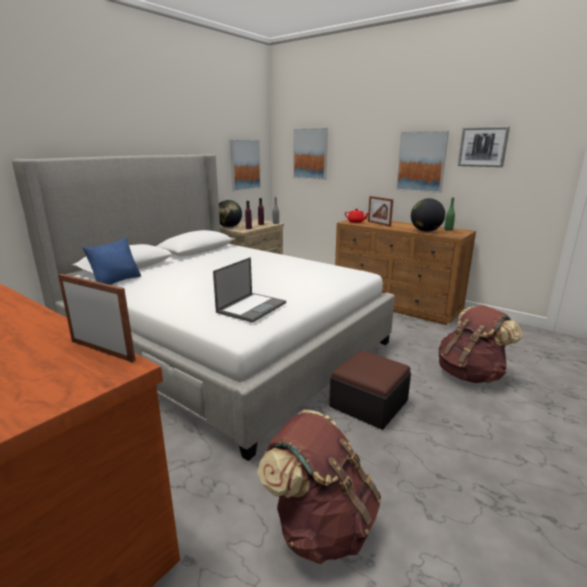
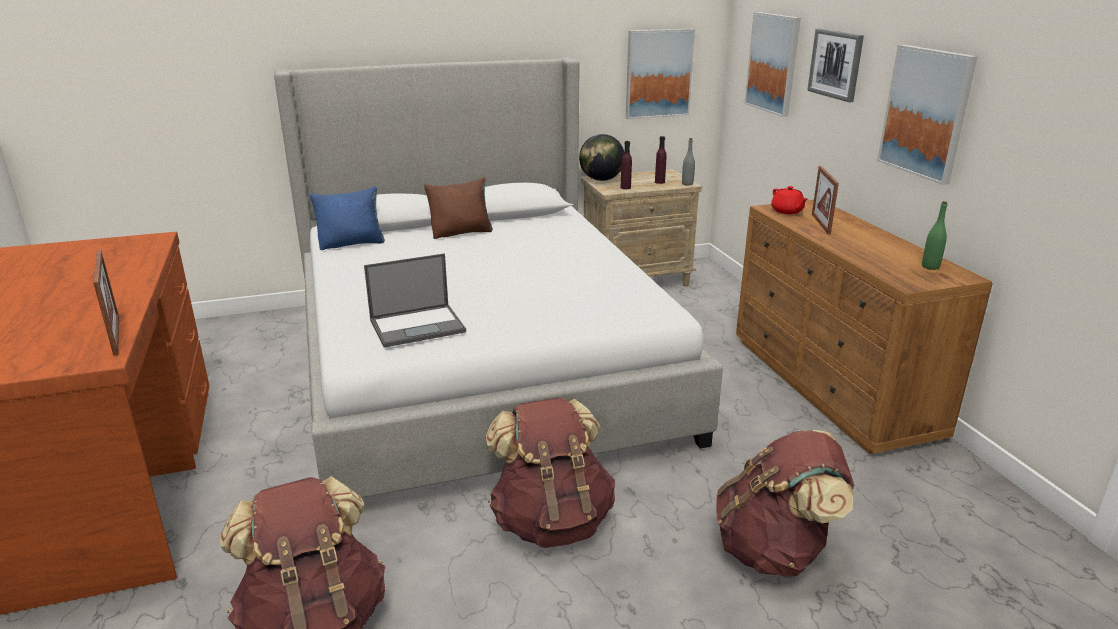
camera: 35 degrees right, 5 degrees up
(184, 263) = (461, 233): none -> brown pillow
(368, 403) = (551, 521): ottoman -> brown backpack
(425, 231) = (873, 260): globe -> none
(483, 147) = (1031, 102): picture -> picture (836, 64)

